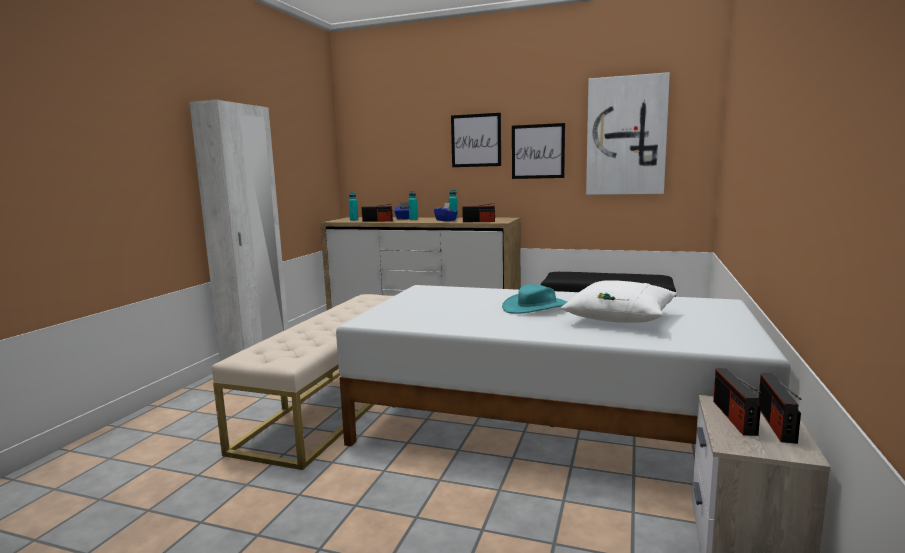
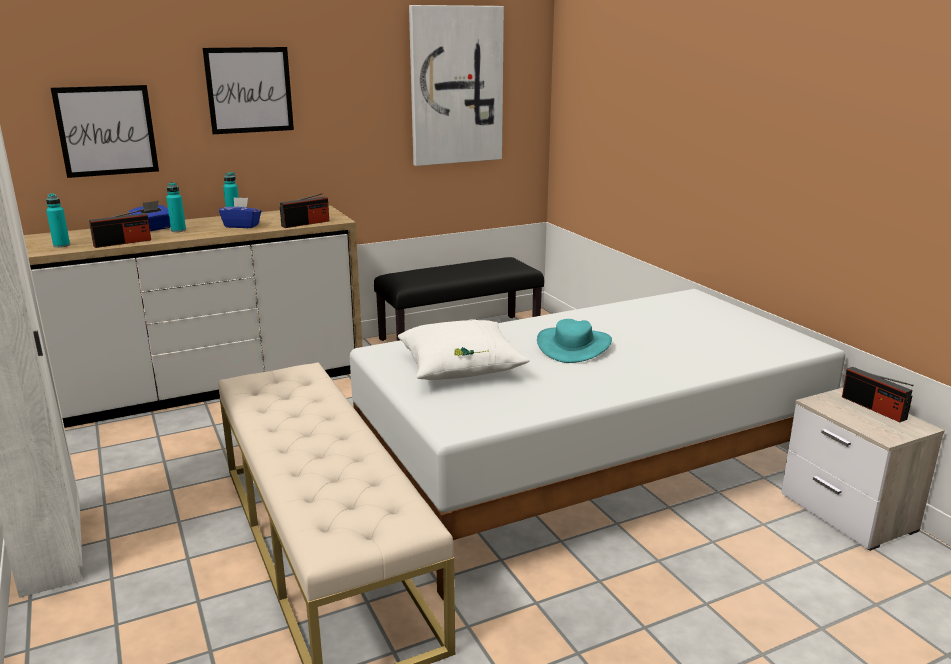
camera: 45 degrees left, 10 degrees up
(538, 151) = (346, 107): picture -> picture (106, 131)
(619, 318) = (669, 340): white pillow -> white pillow (460, 368)
(734, 417) = (848, 412): radio -> none

